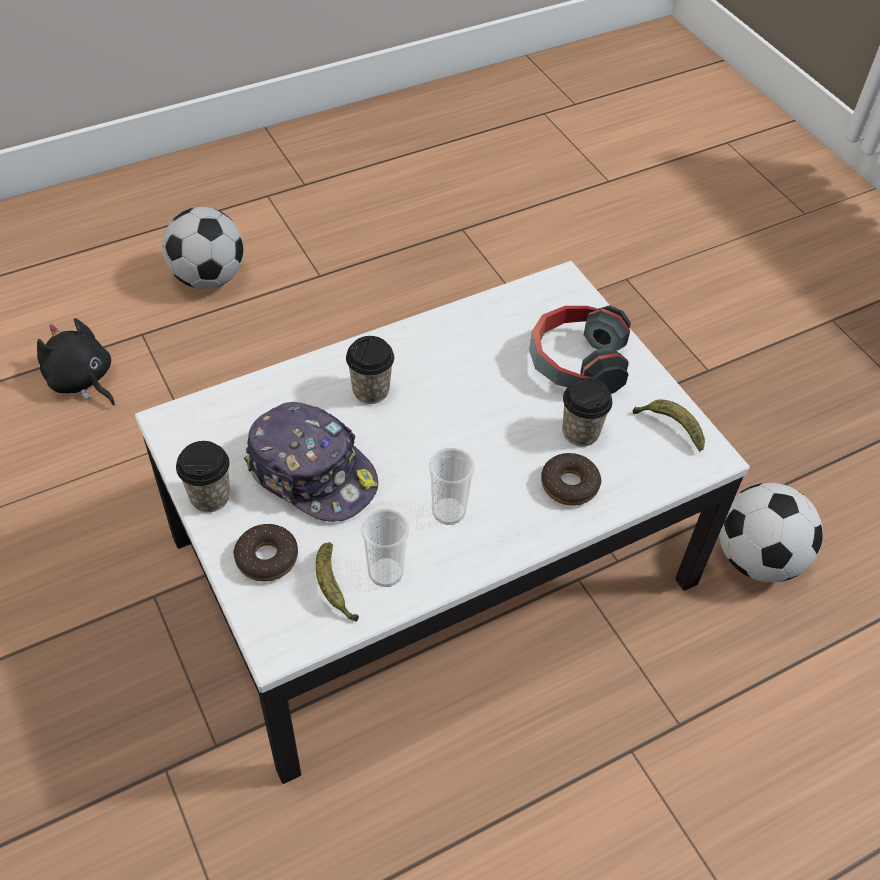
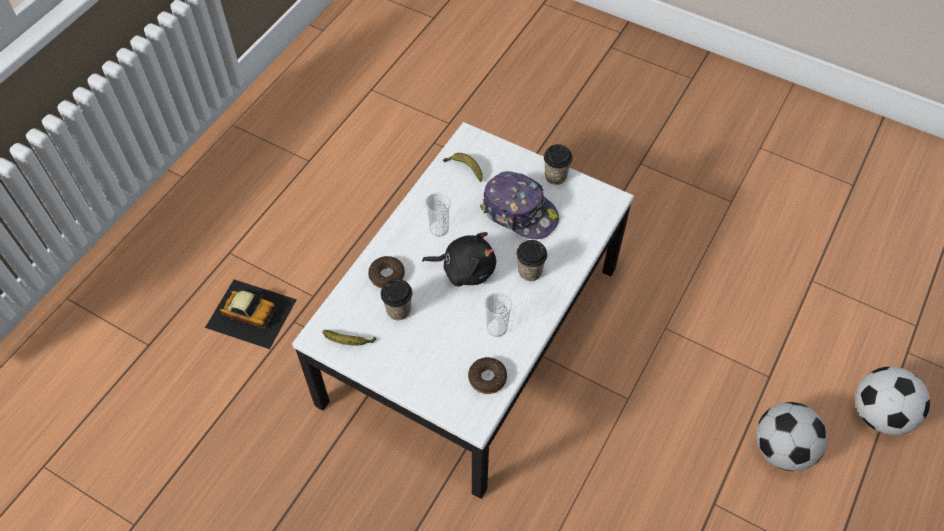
camera: 150 degrees right, 5 degrees up
(82, 381) = (762, 324): black plush toy -> black plush toy (465, 269)
(267, 558) = (504, 165): donut -> donut (487, 378)
(312, 473) = (519, 212): cap -> cap turned 150 degrees counterclockwise
(385, 572) = (447, 186): cup -> cup (496, 328)
(576, 362) = (428, 358): headphones -> none
(744, 779) = (251, 312): none -> toy car
(756, 558) = (284, 445): football -> football (879, 414)

